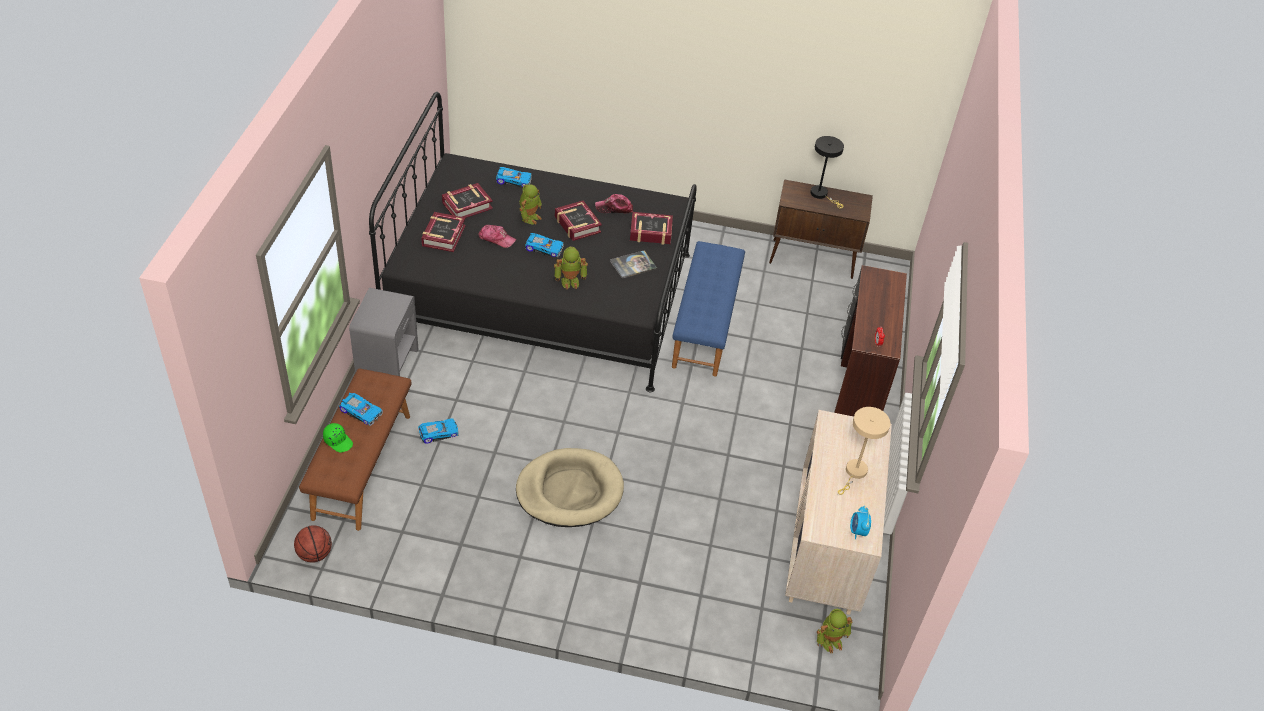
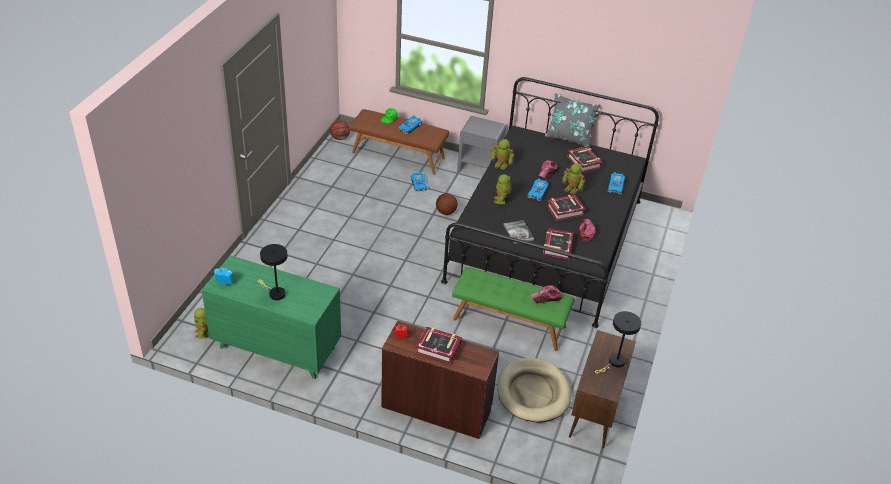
camera: 100 degrees right, 5 degrees down
(410, 217) = (569, 138): none -> grey pillow
(443, 236) = (550, 150): book -> book (438, 348)
(487, 283) = (501, 164): none -> toy robot
(502, 396) = (446, 212): none -> basketball
(569, 491) = (360, 232): beige dog bed -> beige dog bed (533, 392)
(704, 325) = (509, 322): blue bench -> green bench
(711, 259) = (546, 297): none -> cap
(826, 549) = (276, 348): beige dresser -> green dresser
(854, 473) = (275, 293): beige table lamp -> black table lamp

